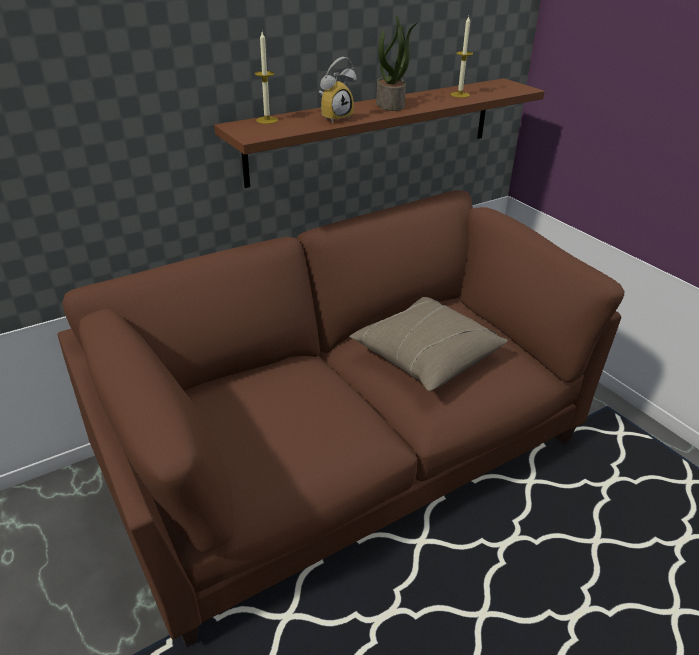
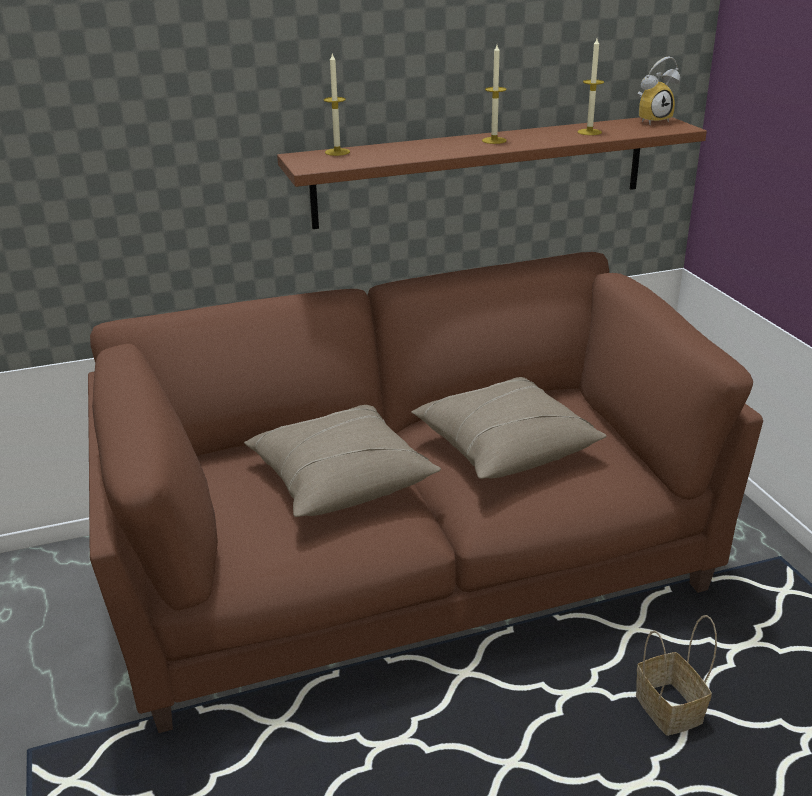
camera: 15 degrees right, 5 degrees down
(307, 403) = (340, 480): none -> beige pillow
(335, 118) = (416, 152): alarm clock -> alarm clock (652, 121)
(391, 105) = (494, 140): potted plant -> candle
(579, 545) = (670, 712): none -> basket

